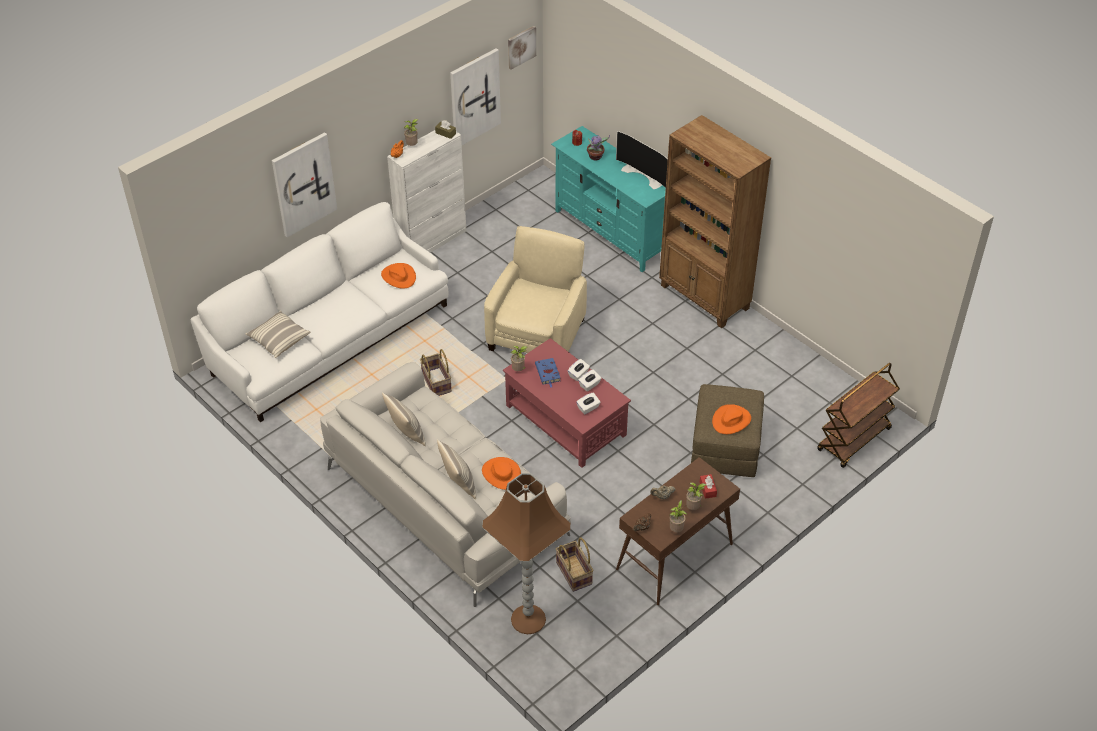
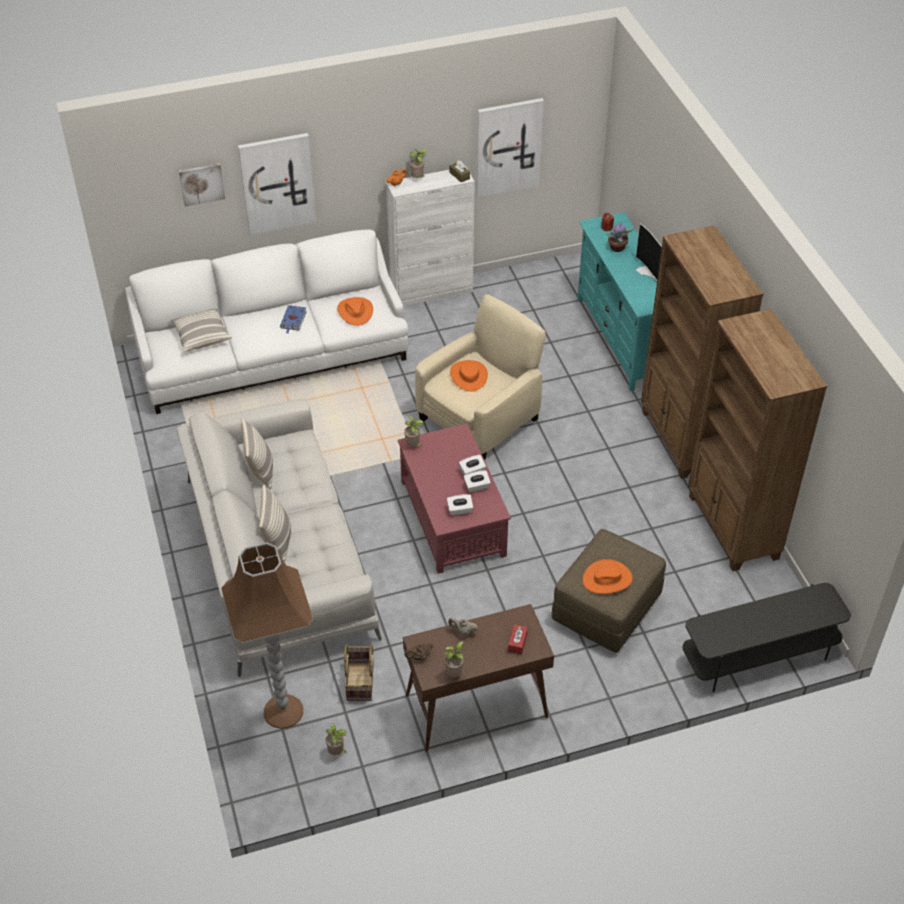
camera: 25 degrees right, 0 degrees up
(436, 382) = (346, 433): basket -> none
(501, 474) = (326, 546): orange hat -> orange hat (468, 376)
(521, 47) = (577, 106): picture -> picture (201, 183)
(548, 373) = (441, 459): blue book -> blue book (293, 320)
(694, 508) = (488, 657): potted plant -> potted plant (337, 752)
(781, 352) = (732, 528): none -> brown bookcase
(854, 440) = (758, 655): brown cart -> grey tv stand

